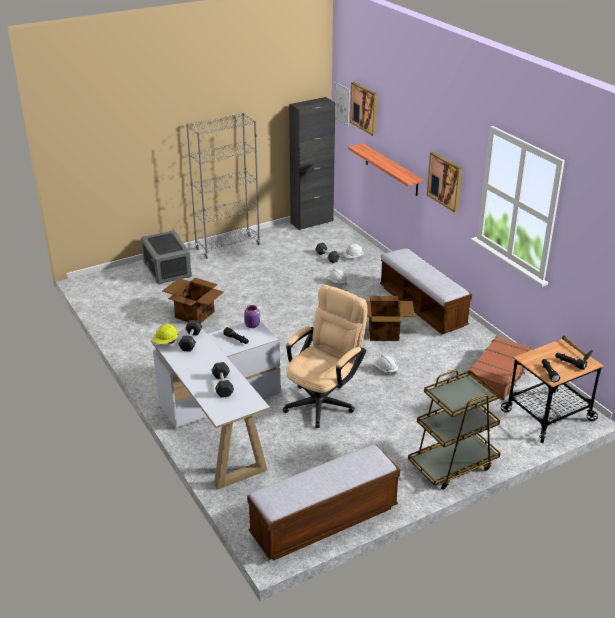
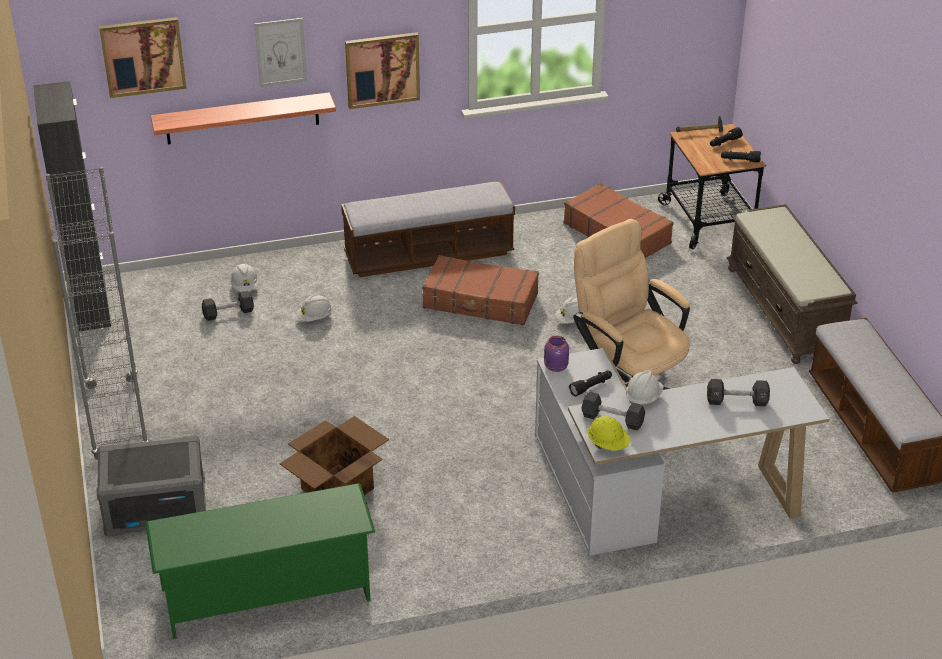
camera: 75 degrees left, 5 degrees up
(112, 309) = (267, 595): none -> green shoe rack
(215, 349) = (643, 397): none -> white hard hat
(342, 104) = (68, 79): picture -> picture (281, 52)
(384, 332) = (480, 302): cardboard box -> brown suitcase
(452, 465) = (785, 311): brown cart -> brown bench

